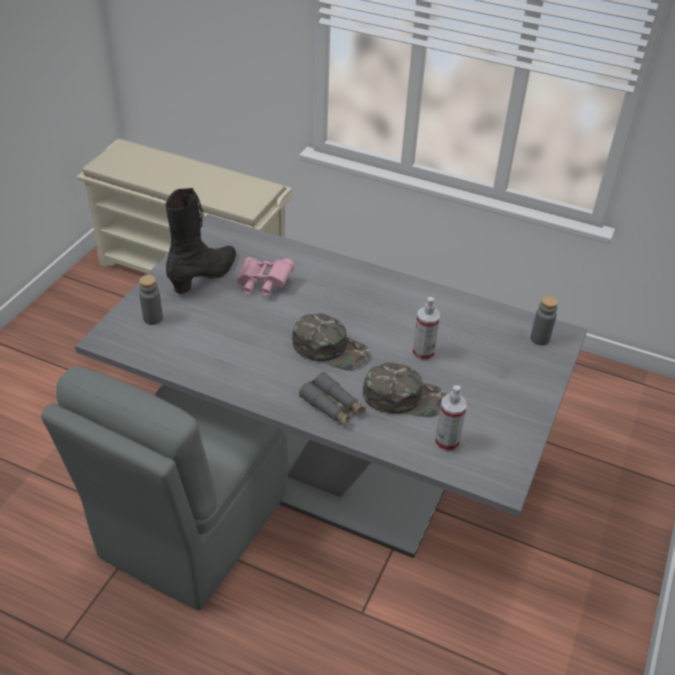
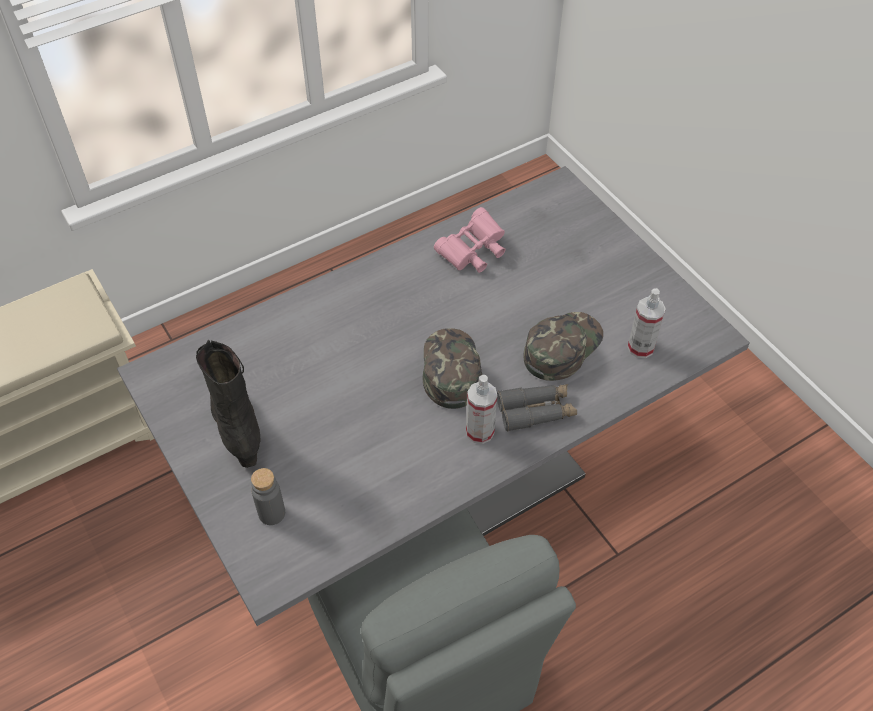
camera: 55 degrees left, 10 degrees up
(263, 284) = (299, 377): pink binoculars -> pink binoculars (473, 252)
(330, 348) = (450, 370): green cap -> green cap turned 60 degrees counterclockwise
(423, 353) = (512, 299): spray bottle -> spray bottle (480, 432)
(539, 339) = (555, 205): grey bottle -> none

